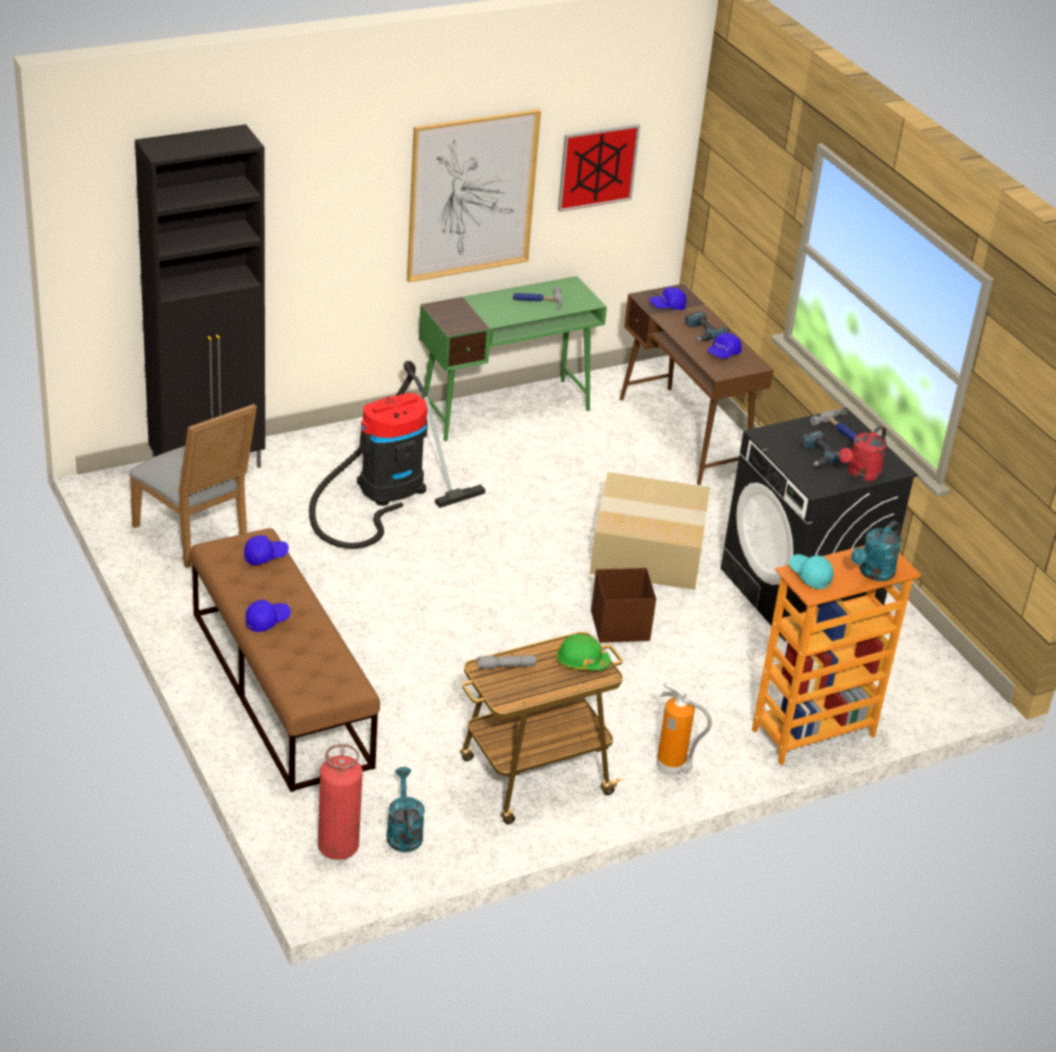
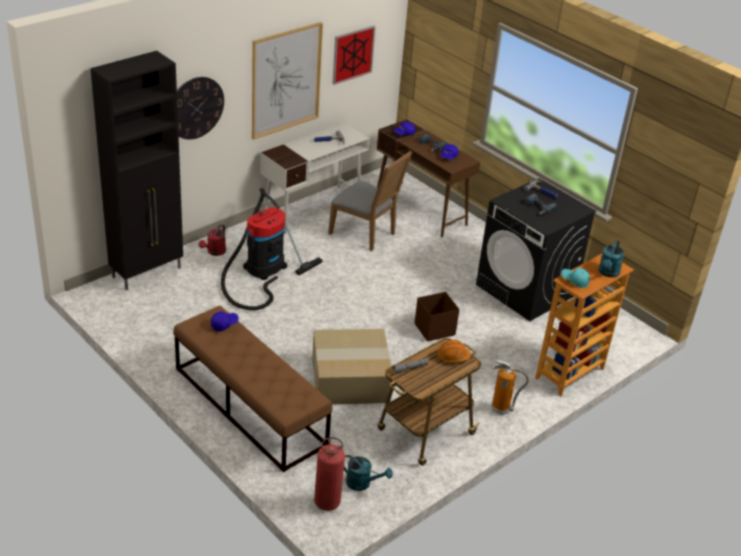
camera: 15 degrees left, 0 degrees up
(196, 536) = (158, 318): grey chair -> grey chair (366, 234)
(267, 620) = (243, 365): blue cap -> none
(309, 220) = (195, 108): none -> wall clock
(403, 832) = (362, 483): turquoise watering can -> turquoise watering can turned 135 degrees clockwise
(506, 409) = (313, 209): green desk -> white desk
(581, 662) = (452, 357): green hard hat -> orange hard hat
(645, 551) = (429, 281): cardboard box -> cardboard box (349, 380)
(860, 474) = (566, 215): red watering can -> red watering can (214, 252)

